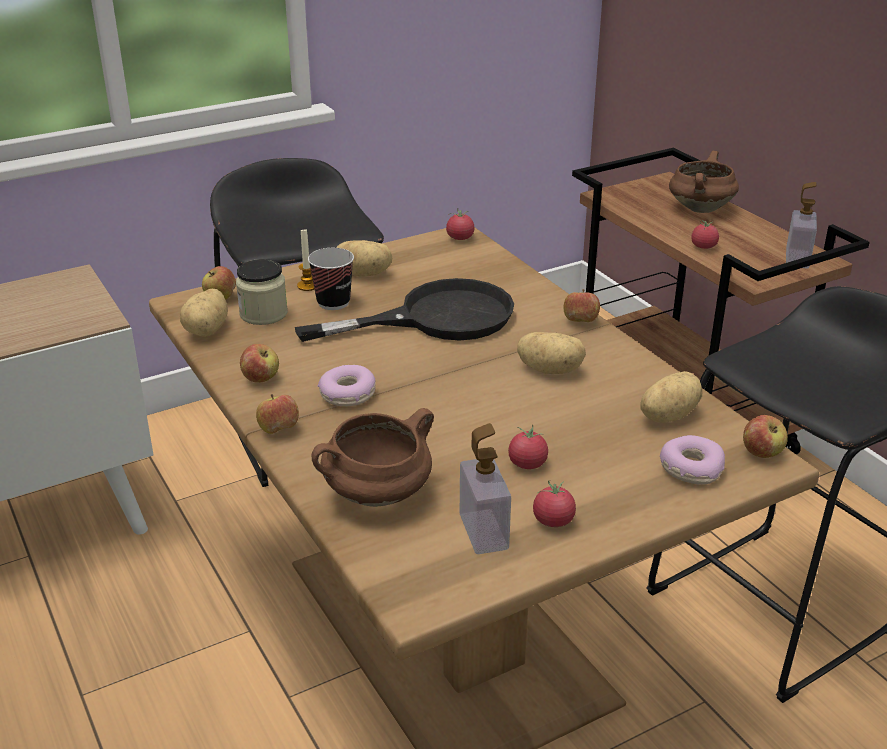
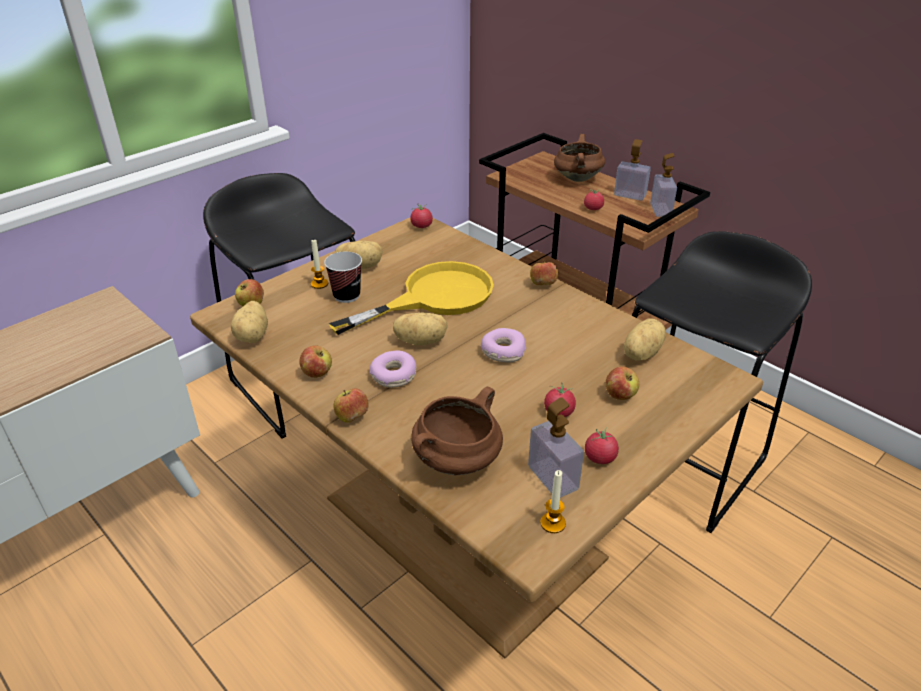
camera: 15 degrees left, 5 degrees up
(263, 314) = (294, 314): jar -> none
(436, 318) = (434, 297): black frying pan -> yellow frying pan
(459, 579) = (553, 523): none -> candle
(550, 370) = (539, 328): potato -> potato (421, 341)
(690, 468) = (677, 394): donut -> donut (503, 351)
(762, 453) = (719, 373): apple -> apple (620, 395)
(763, 236) = (630, 195): none -> soap dispenser

